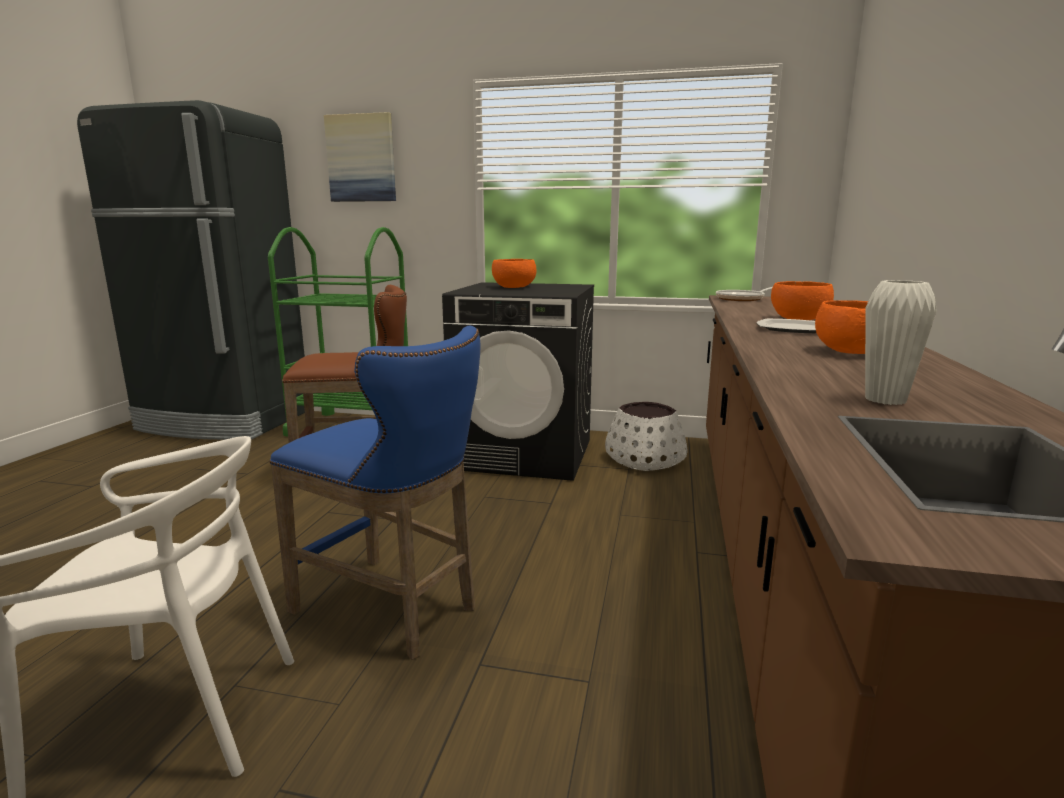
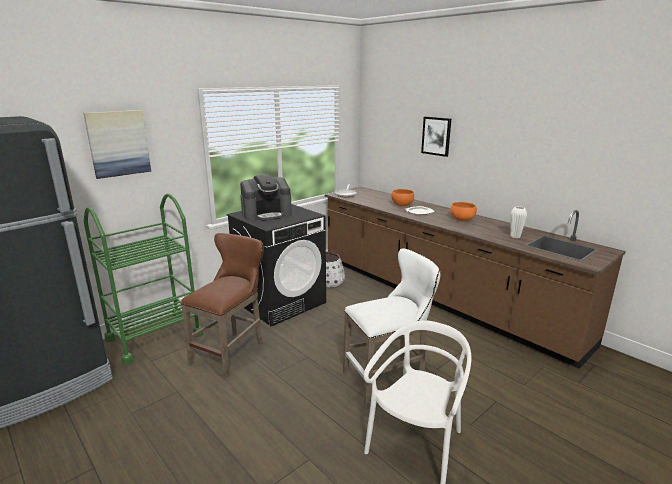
camera: 55 degrees left, 5 degrees up
(393, 610) = (388, 377): blue stool -> white stool
(514, 287) = (266, 214): orange bowl -> coffee machine
(923, 128) = (436, 136): none -> picture

